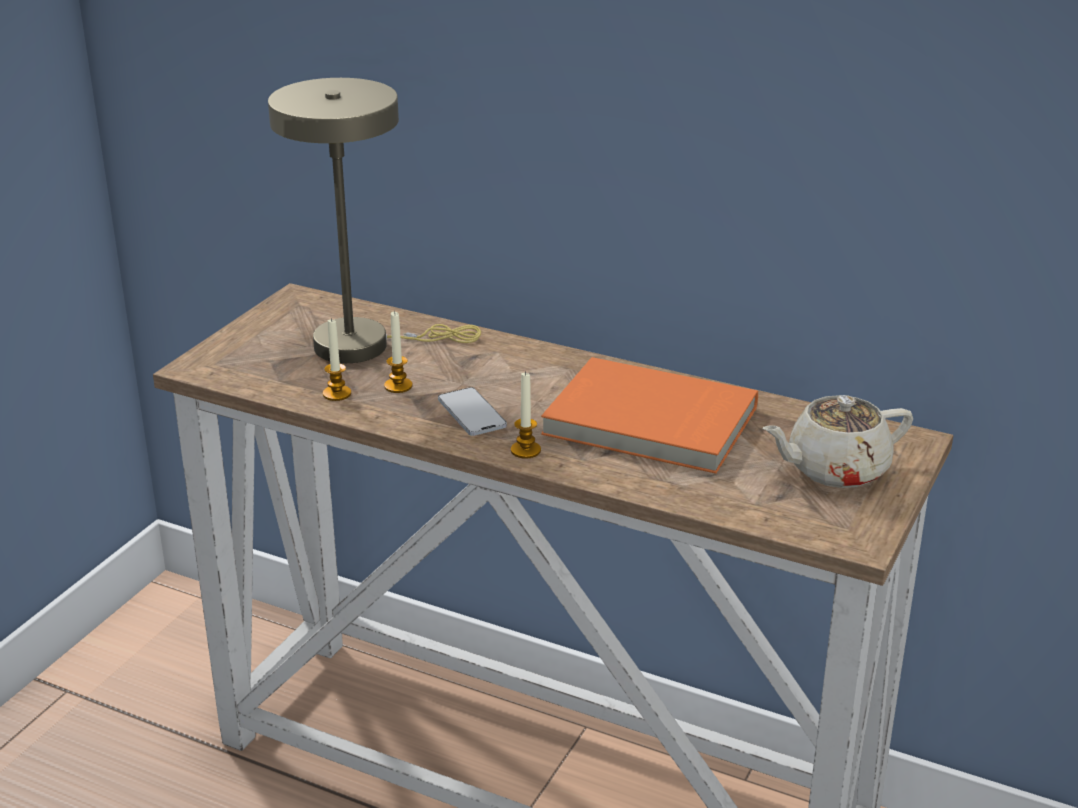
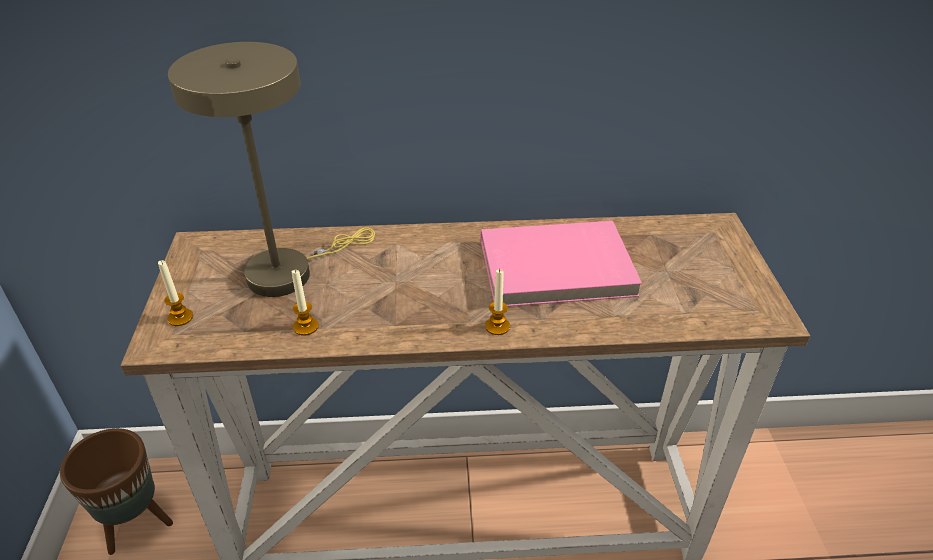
camera: 30 degrees left, 10 degrees up
(166, 647) = (136, 525): none -> brown planter
(398, 386) = (349, 301): candle -> candle (180, 317)
(471, 413) = (428, 307): phone -> none
(649, 423) = (556, 269): orange book -> pink book
(835, 469) = (703, 265): beige teapot -> none

